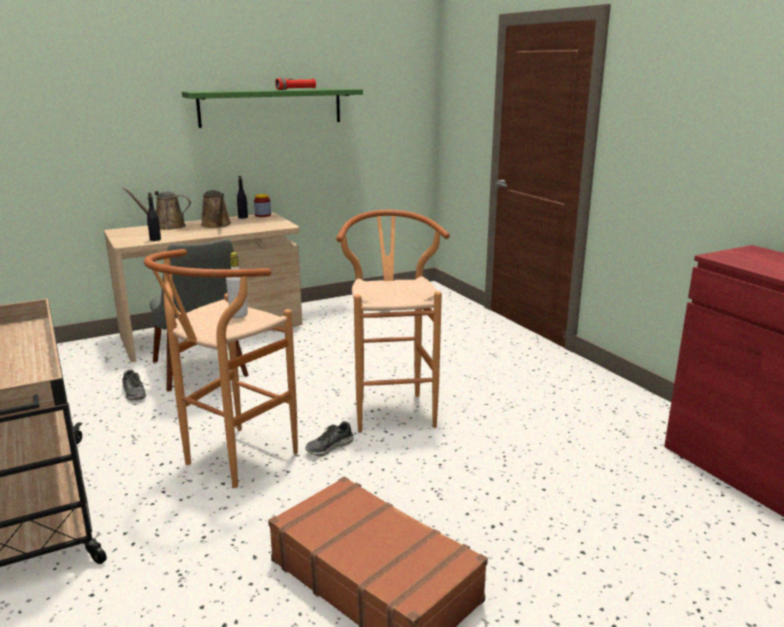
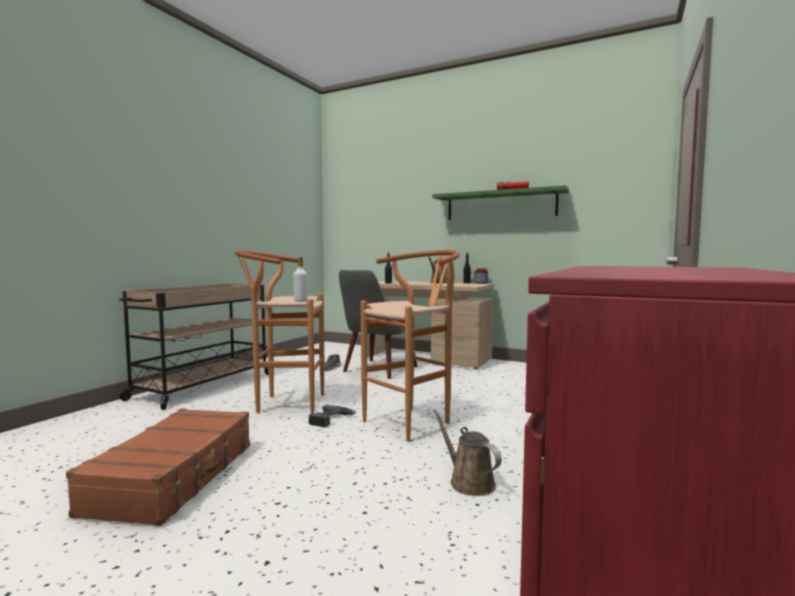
camera: 55 degrees right, 15 degrees down
(166, 226) = (415, 281): brown watering can -> brown watering can (469, 482)
(329, 447) = (331, 419): shoe -> power drill

